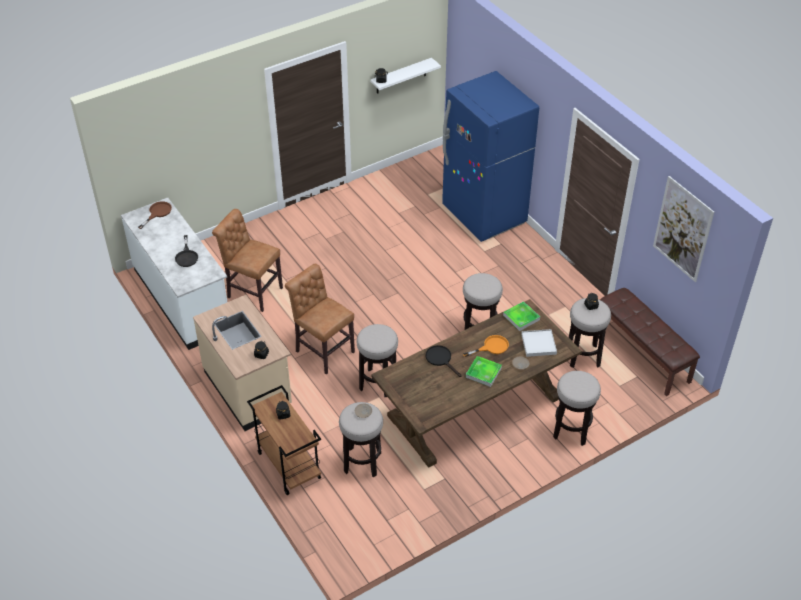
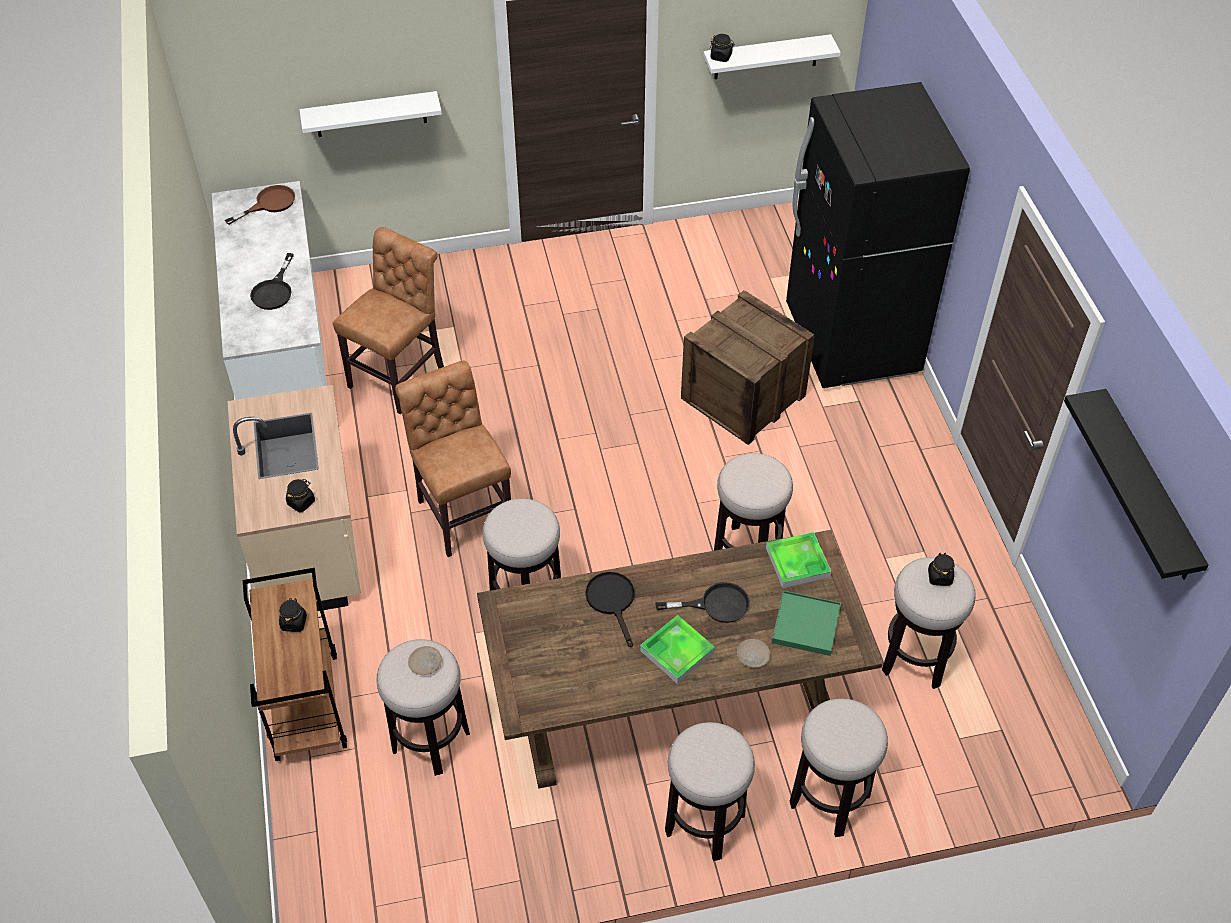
camera: 20 degrees right, 5 degrees up
(204, 150) = (370, 114): none -> white shelf
(252, 292) = (400, 375): brown chair -> brown chair turned 75 degrees clockwise
(441, 256) = (742, 397): none -> crate
(484, 215) = (852, 341): blue fridge -> black fridge
(491, 347) = (715, 605): orange frying pan -> black frying pan
(517, 458) = (704, 823): none -> stool
(538, 344) = (806, 625): white tray -> green tray
(642, 354) = (1031, 687): brown bench -> none
(682, 229) = (1148, 487): picture -> black shelf

